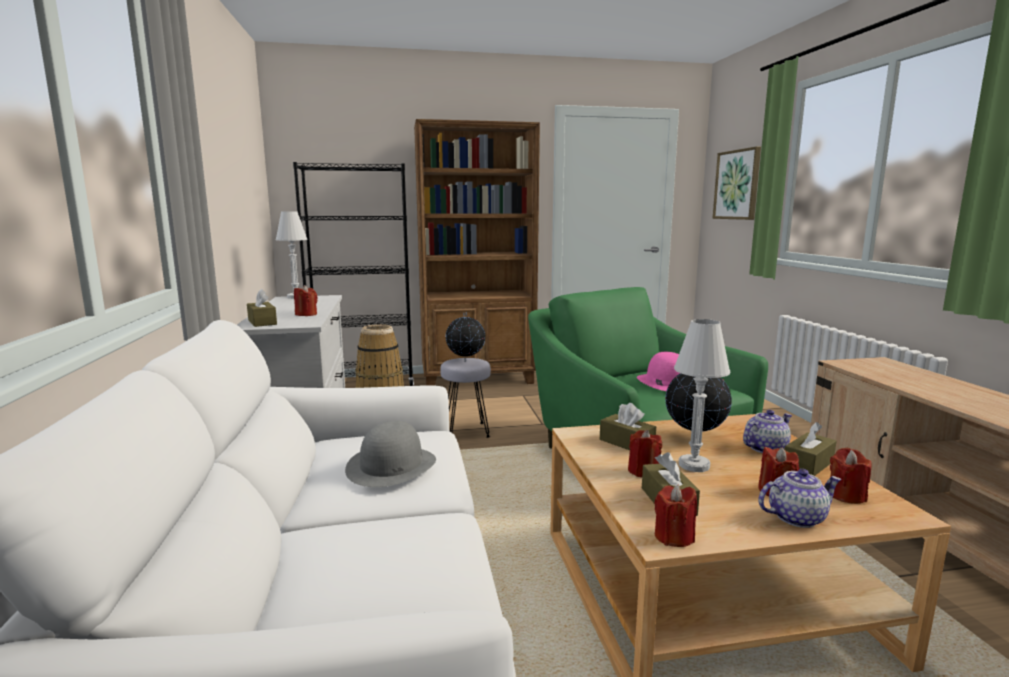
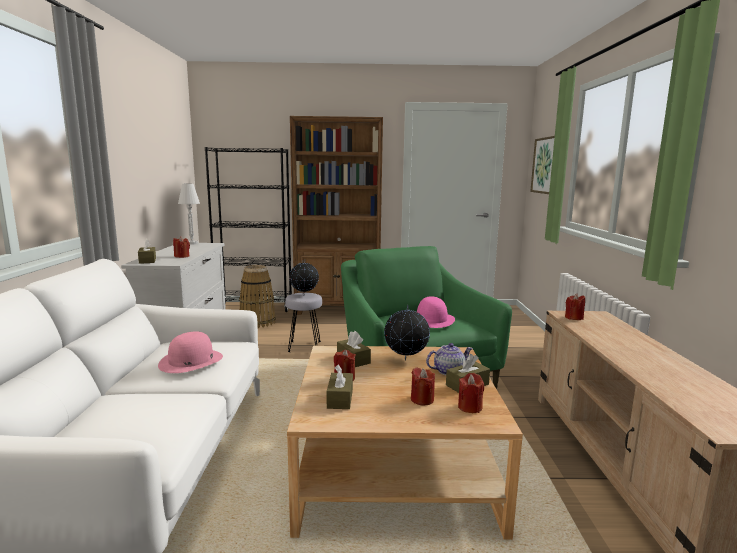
camera: 10 degrees right, 0 degrees up
(391, 466) = (191, 361): grey hat -> pink hat
(674, 537) = (319, 420): red candle -> red candle (574, 318)
(694, 465) = (384, 378): white table lamp -> none
(796, 517) = (416, 417): teapot -> none

